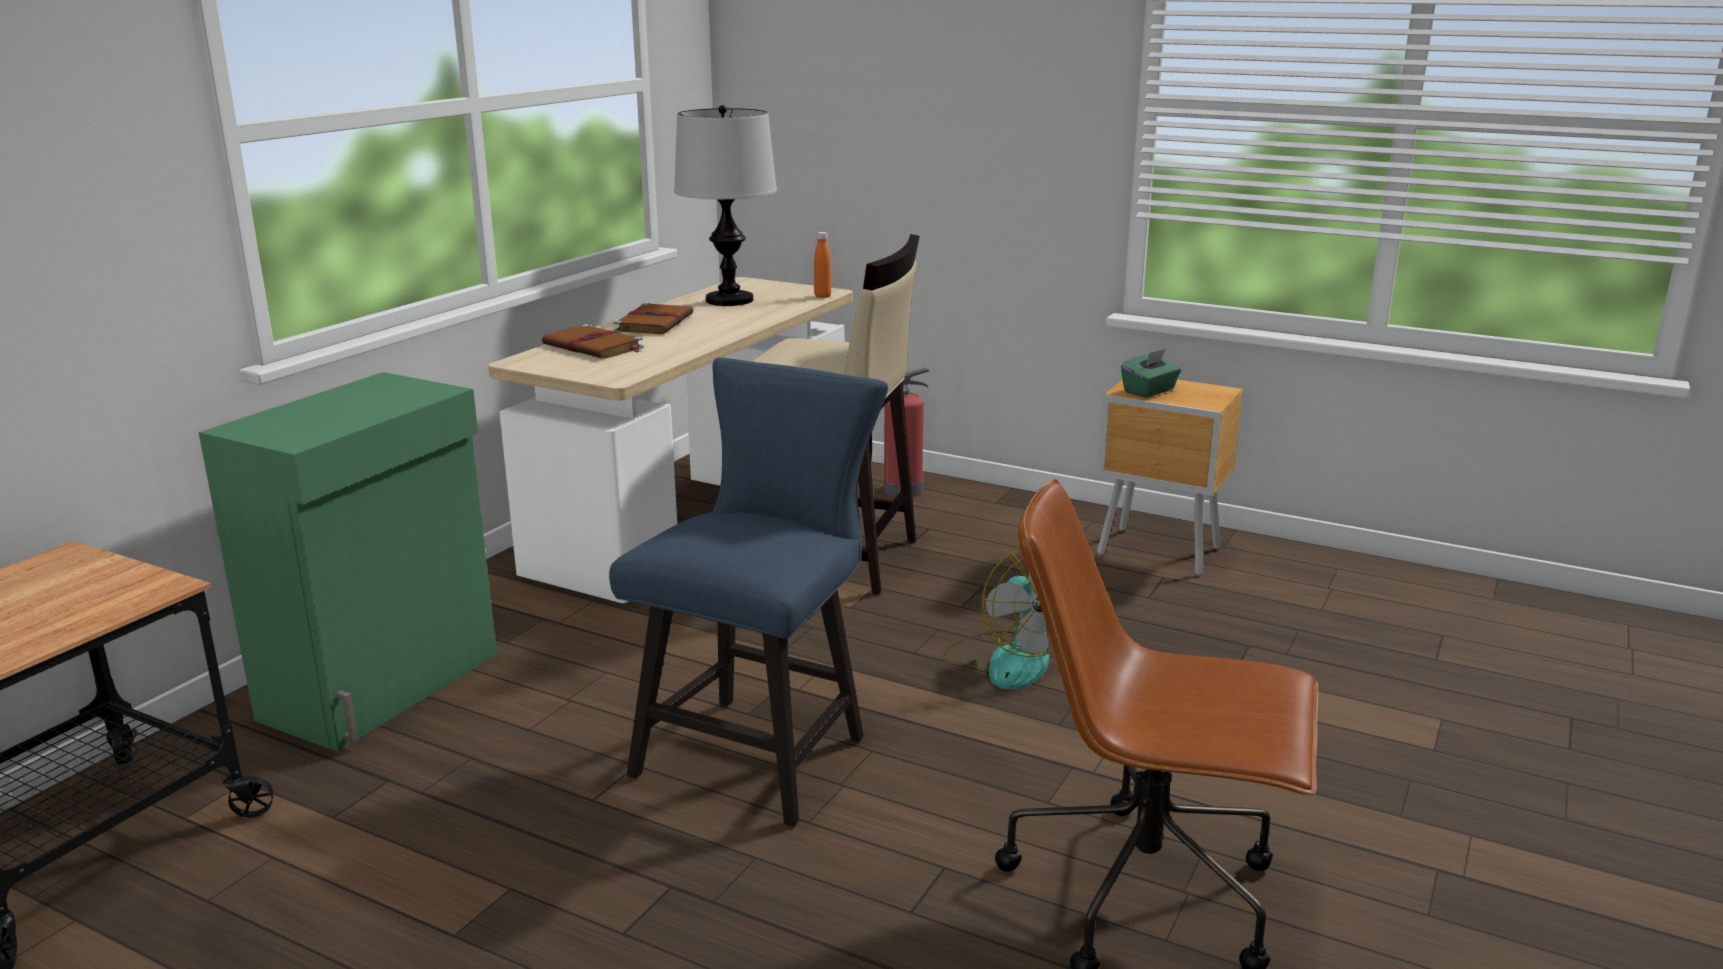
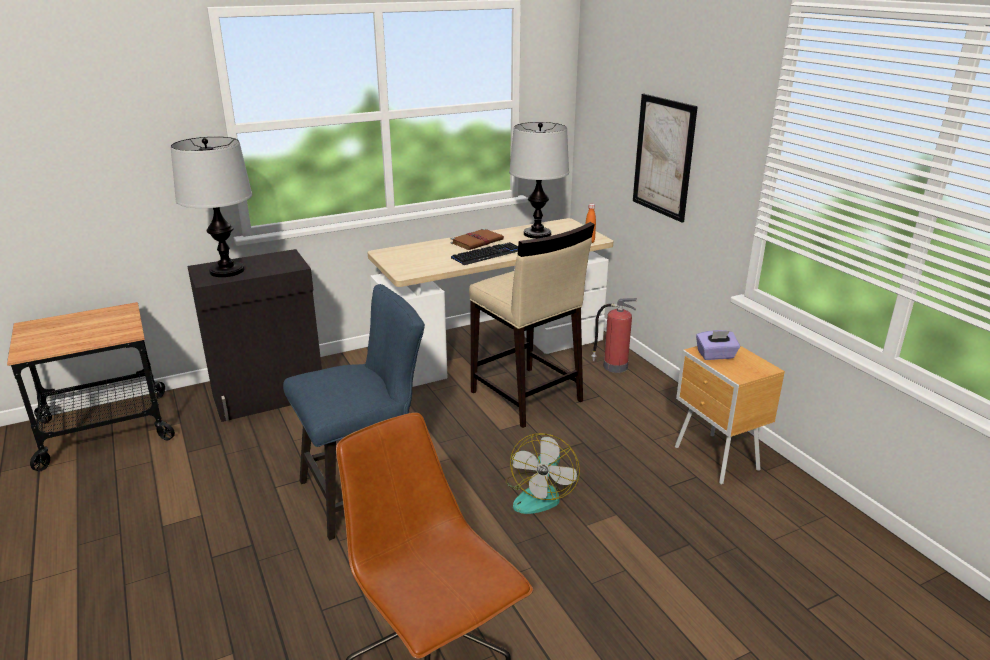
camera: 35 degrees right, 5 degrees up
(309, 421) = (227, 271): none -> table lamp
(385, 686) = (270, 397): green cabinet -> black cabinet
(594, 347) = (427, 251): brown book -> none
(703, 334) = (487, 255): none -> keyboard
(932, 138) = (663, 157): none -> picture
(1149, 391) = (716, 355): green tissue box -> purple tissue box

